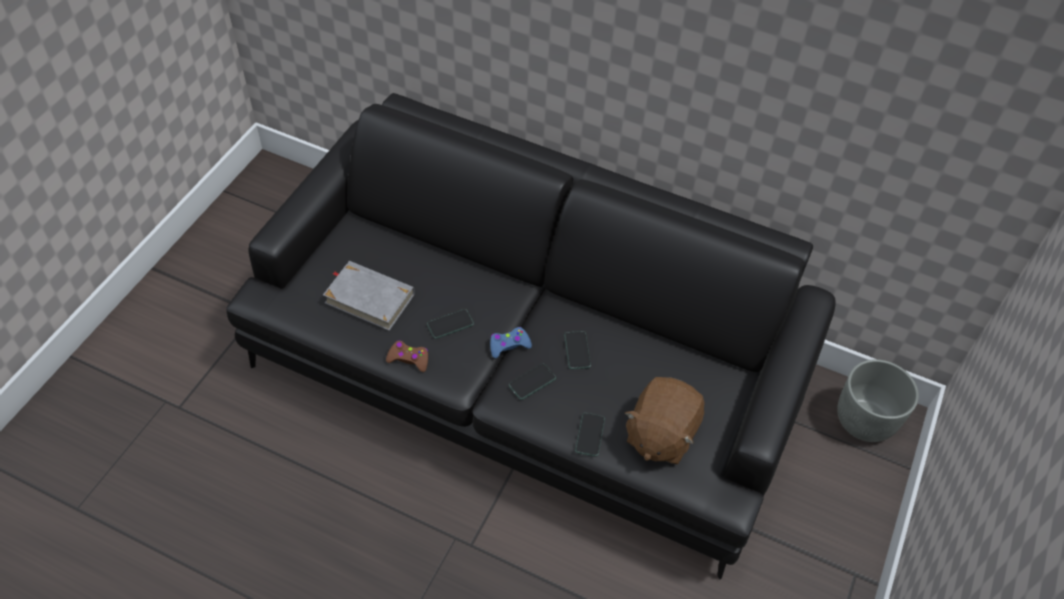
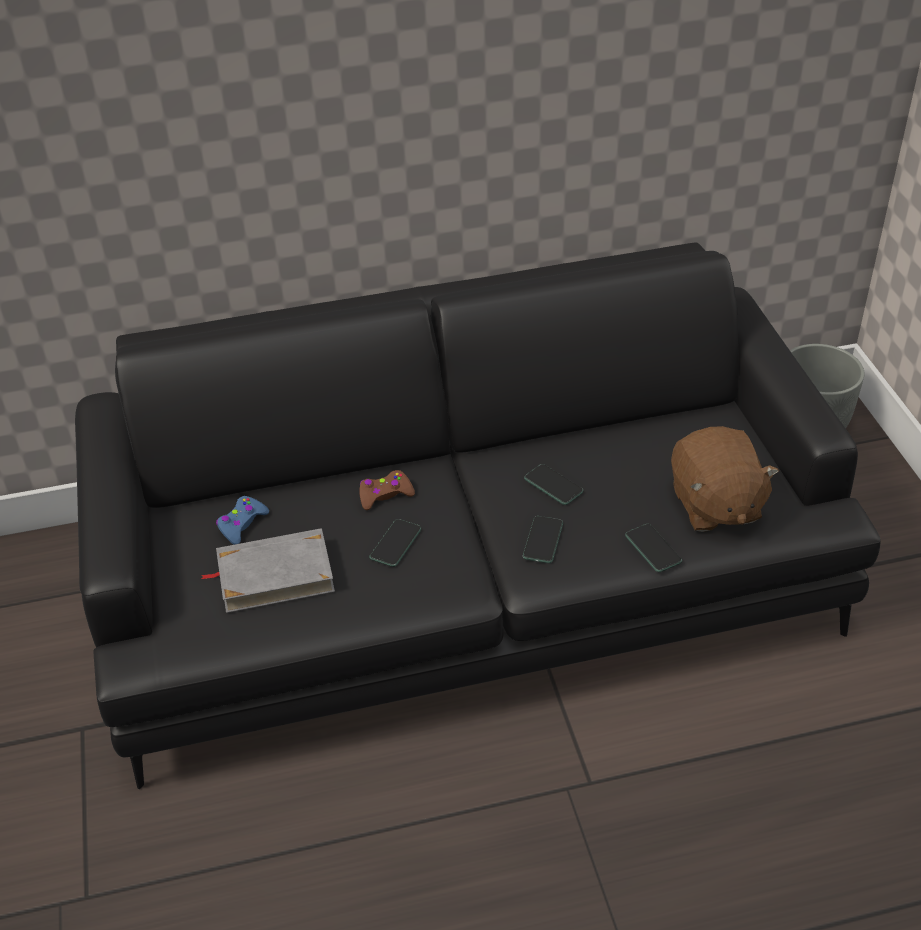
camera: 35 degrees left, 10 degrees down
(409, 359) = (388, 604): brown game controller -> brown game controller (385, 495)
(509, 345) = (479, 524): blue game controller -> blue game controller (242, 524)

